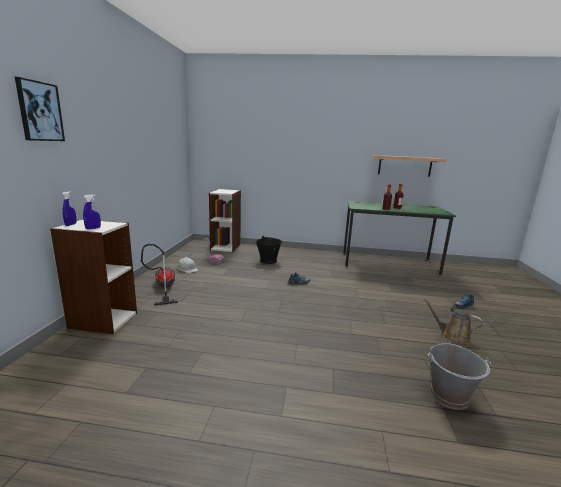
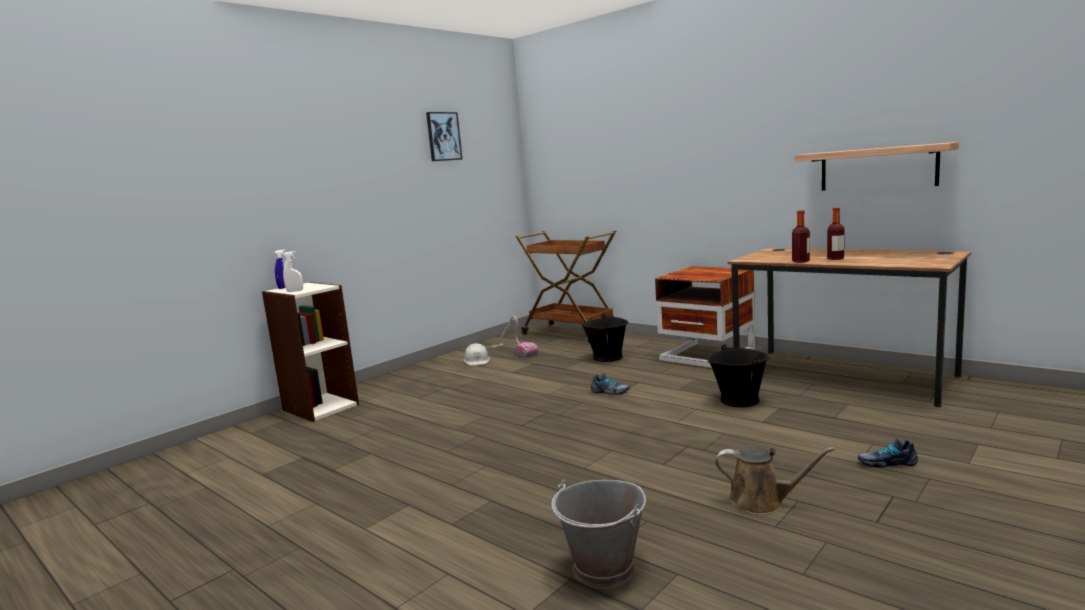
camera: 35 degrees right, 5 degrees down
(40, 111) = (254, 165): picture -> picture (443, 136)
(93, 228) = (295, 291): blue spray bottle -> white spray bottle
(163, 288) = (418, 381): vacuum cleaner -> none
(226, 247) = (570, 334): bookcase -> brown cart
(318, 256) = (707, 355): none -> nightstand
(366, 280) = (739, 400): none -> black bucket
(388, 263) = (842, 375): green desk -> brown desk
(452, 336) = (762, 502): brown watering can -> brown watering can turned 135 degrees clockwise

